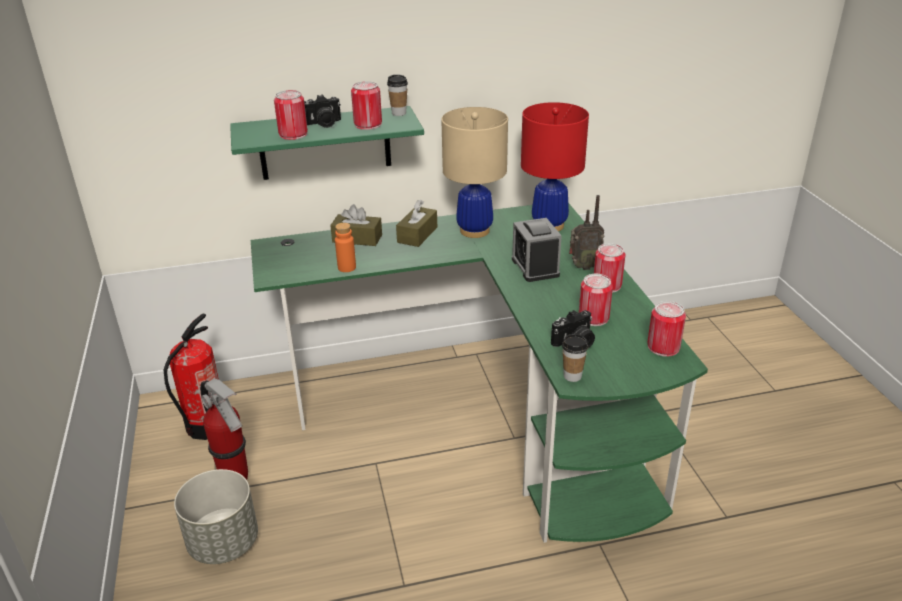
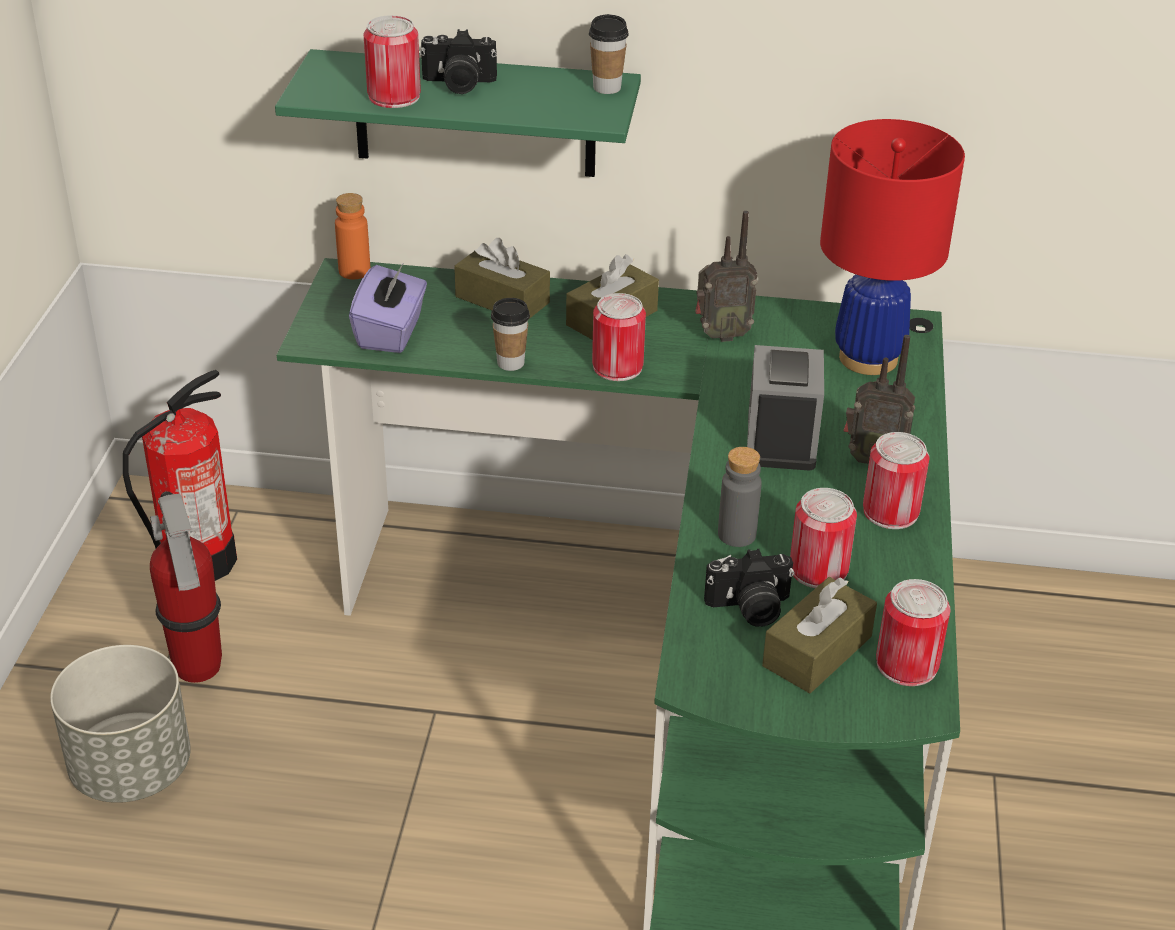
camera: 20 degrees right, 5 degrees up
(309, 265) = (391, 332): none -> purple tissue box
(347, 267) = (449, 354): orange bottle -> orange bottle (354, 271)
(368, 124) = (534, 102): can -> can (617, 367)
(474, 230) = (720, 335): beige table lamp -> radio
(545, 312) = (736, 534): none -> grey bottle
(572, 376) = (700, 671): cup -> cup (510, 363)
(619, 352) = (817, 651): none -> brown tissue box

